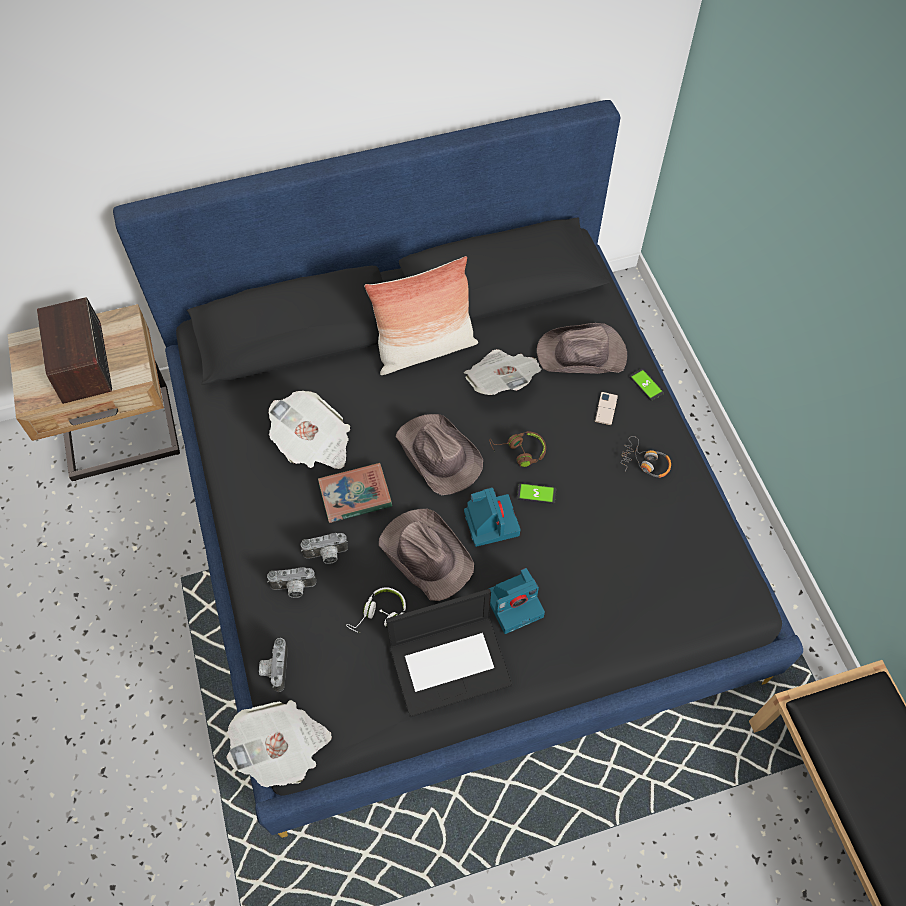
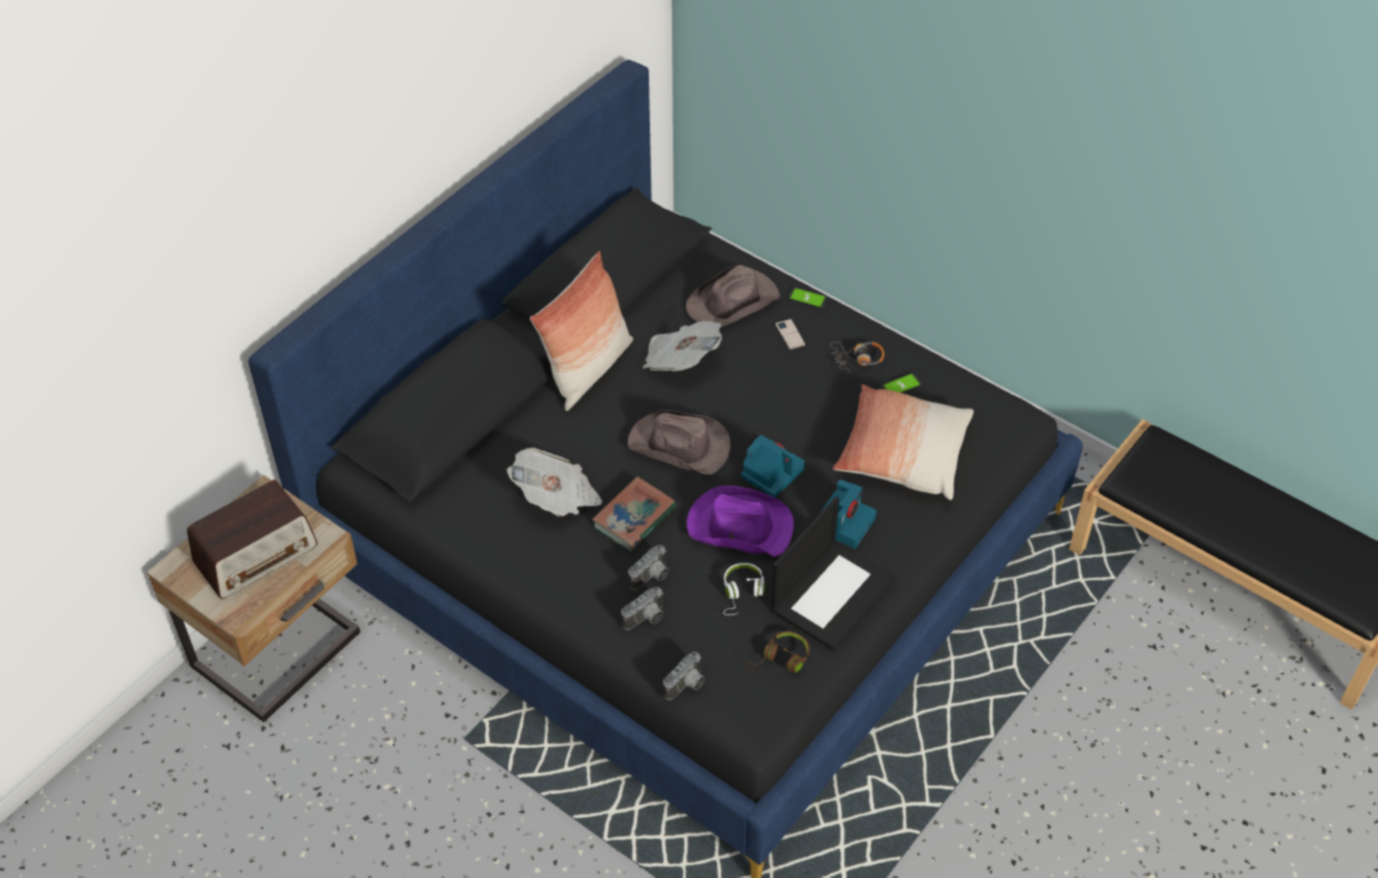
camera: 35 degrees left, 10 degrees down
(82, 363) = (256, 554): radio -> radio turned 75 degrees counterclockwise
(274, 668) = (687, 686): camera -> camera turned 105 degrees counterclockwise
(283, 748) = (749, 737): newspaper -> none
(426, 554) = (738, 526): brown hat -> purple hat
(519, 452) = (747, 406): brown headphones -> brown headphones (780, 660)
(536, 493) = (789, 430): phone -> phone (901, 386)
(613, 573) = (902, 455): none -> pillow

